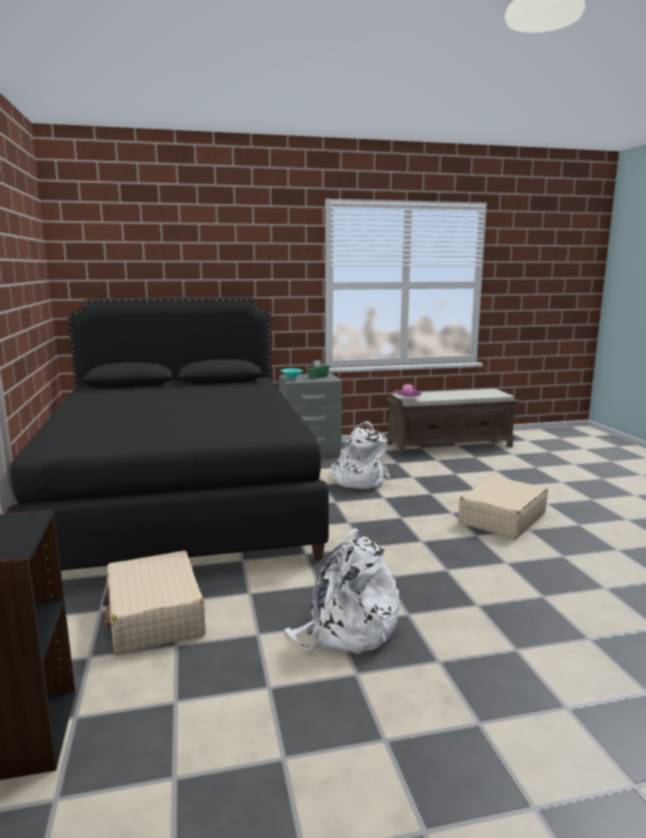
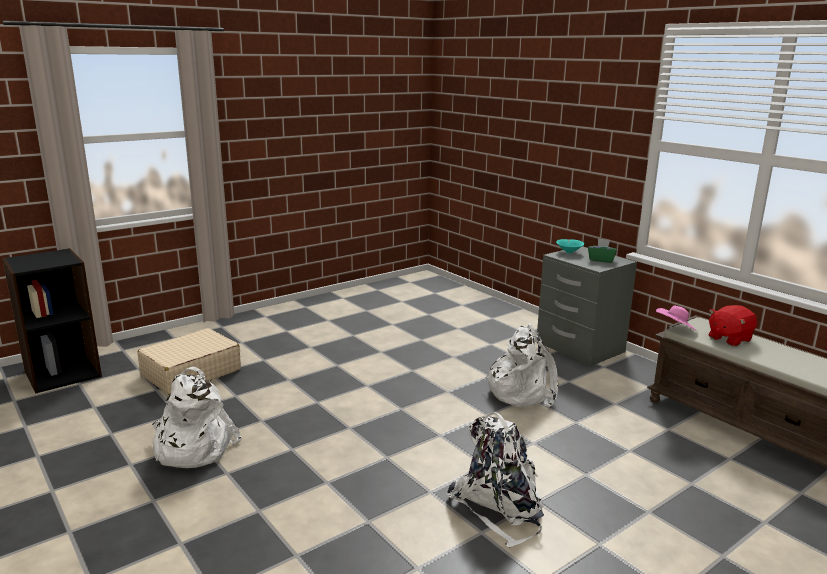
camera: 65 degrees right, 5 degrees up
(181, 500) = (385, 327): black bed -> none
(429, 395) = (729, 339): none -> red plush toy
(502, 519) = (500, 506): beige suitcase -> white backpack

